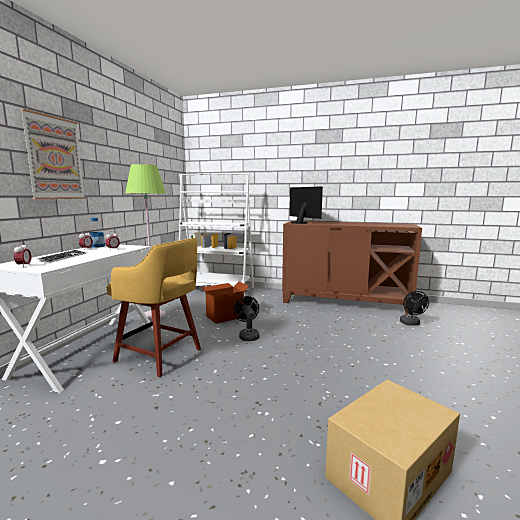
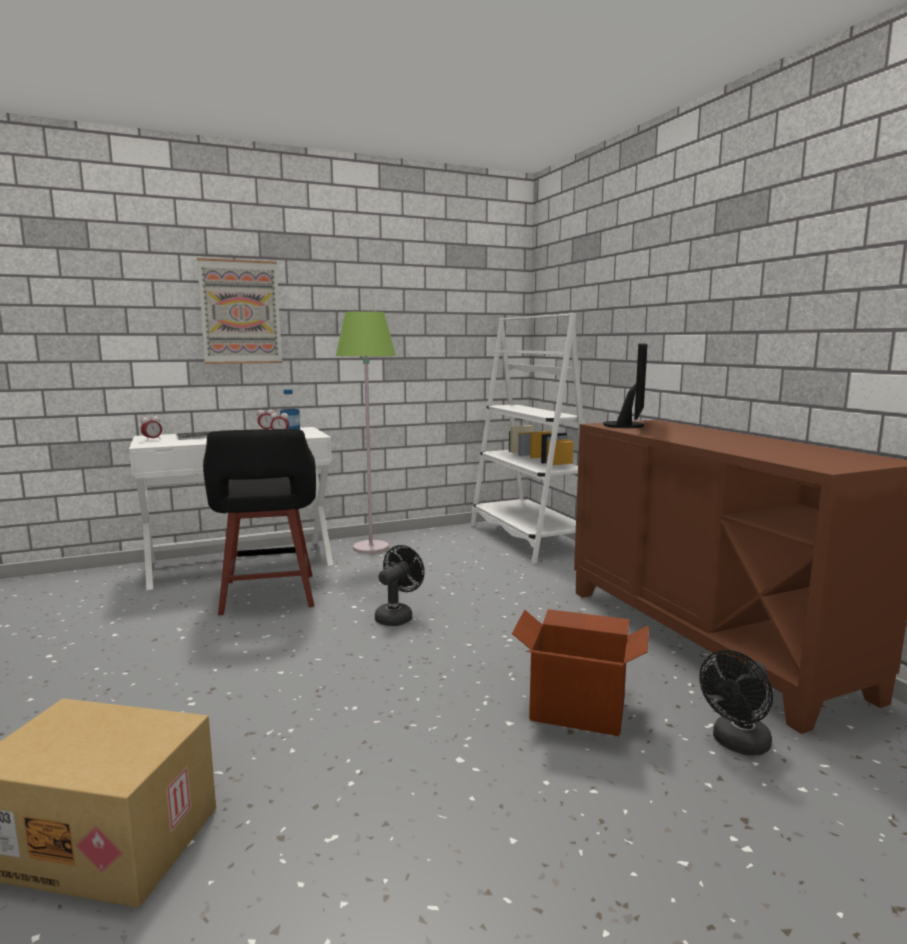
camera: 50 degrees right, 0 degrees up
(160, 356) = (267, 595): yellow stool -> black stool
(224, 316) = (437, 580): cardboard box -> cardboard box (577, 710)

